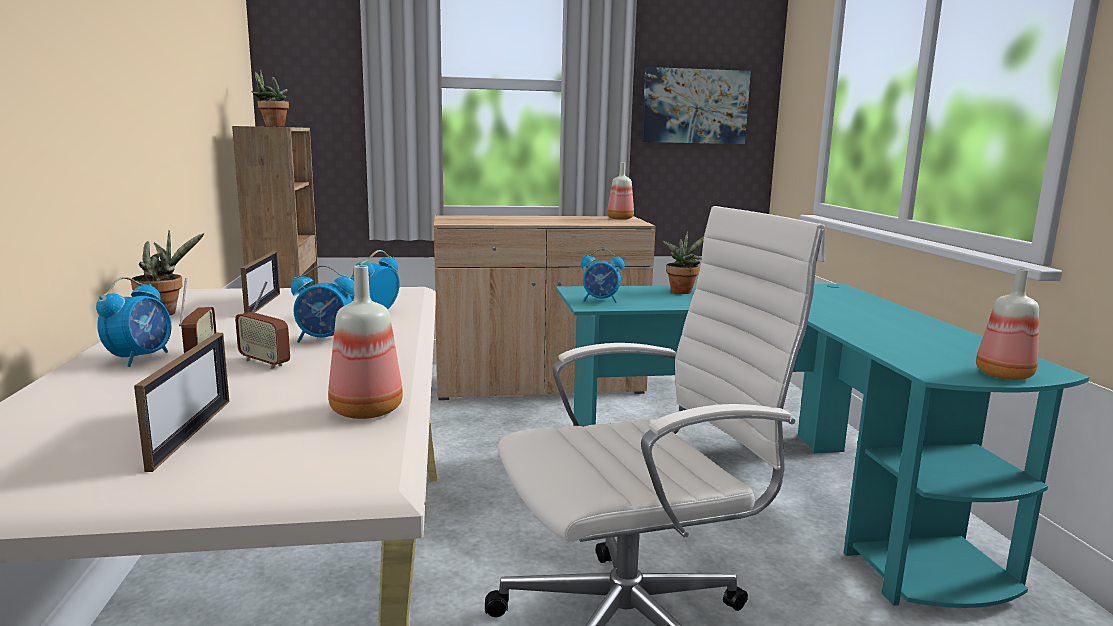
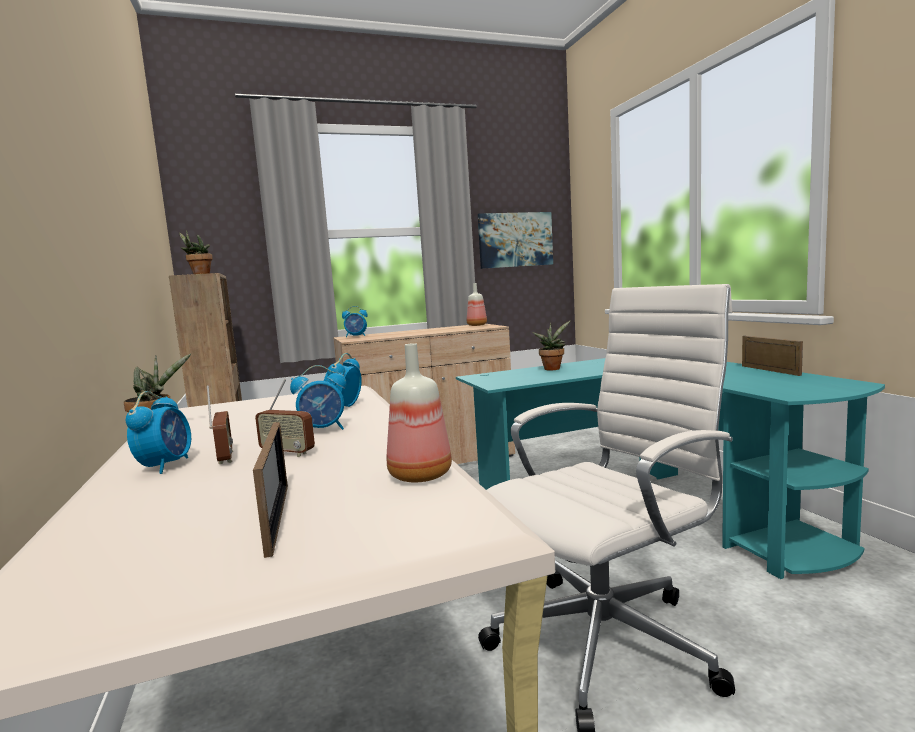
camera: 10 degrees left, 5 degrees down
(263, 304) = (240, 413): picture frame -> picture frame (770, 370)
(601, 300) = (500, 381): alarm clock -> alarm clock (356, 336)
(1003, 375) = (832, 390): bottle -> none

